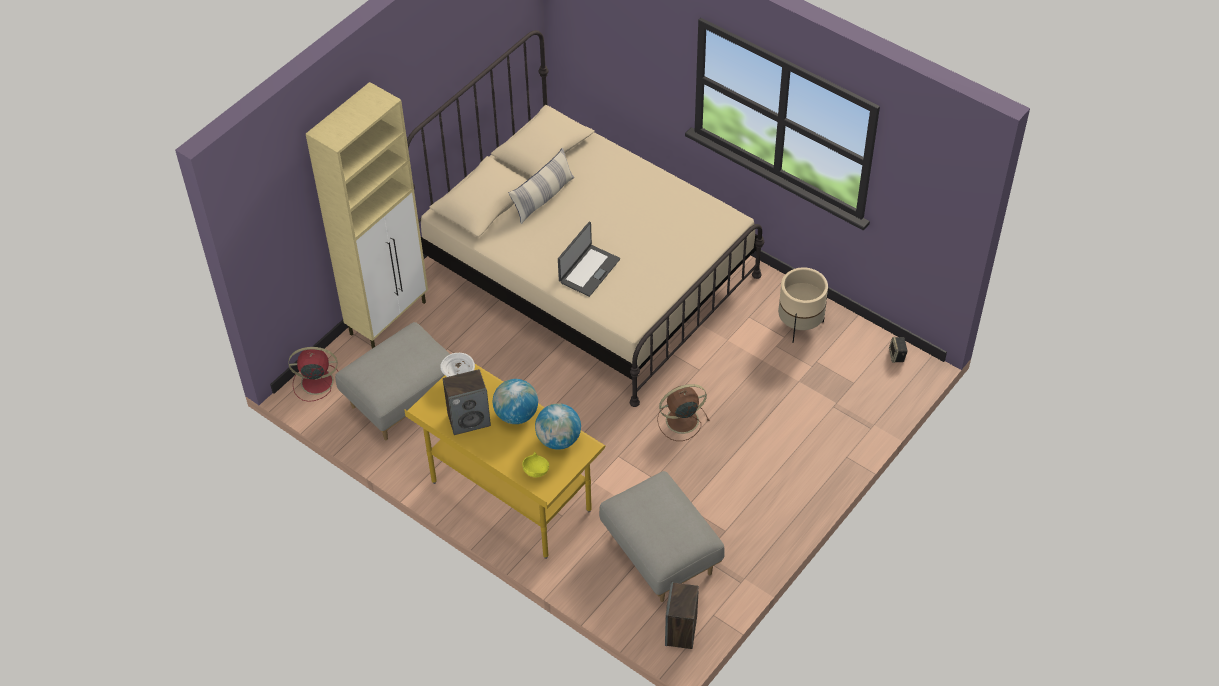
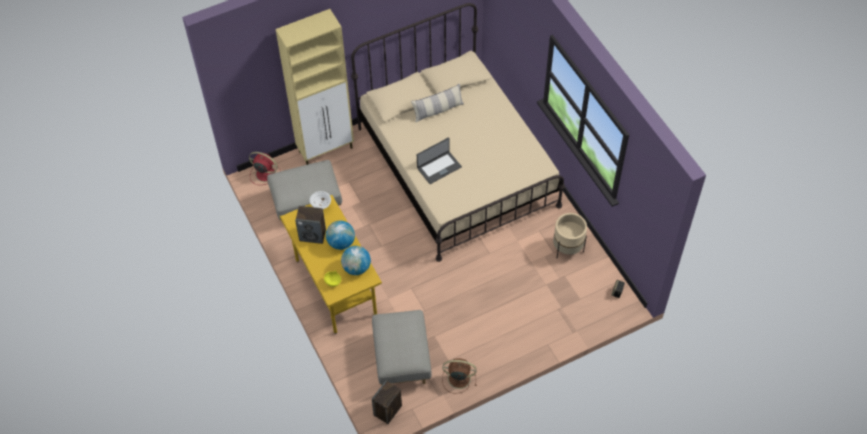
camera: 25 degrees right, 5 degrees up
(680, 420) = (460, 281): brown fan -> brown fan (458, 378)

